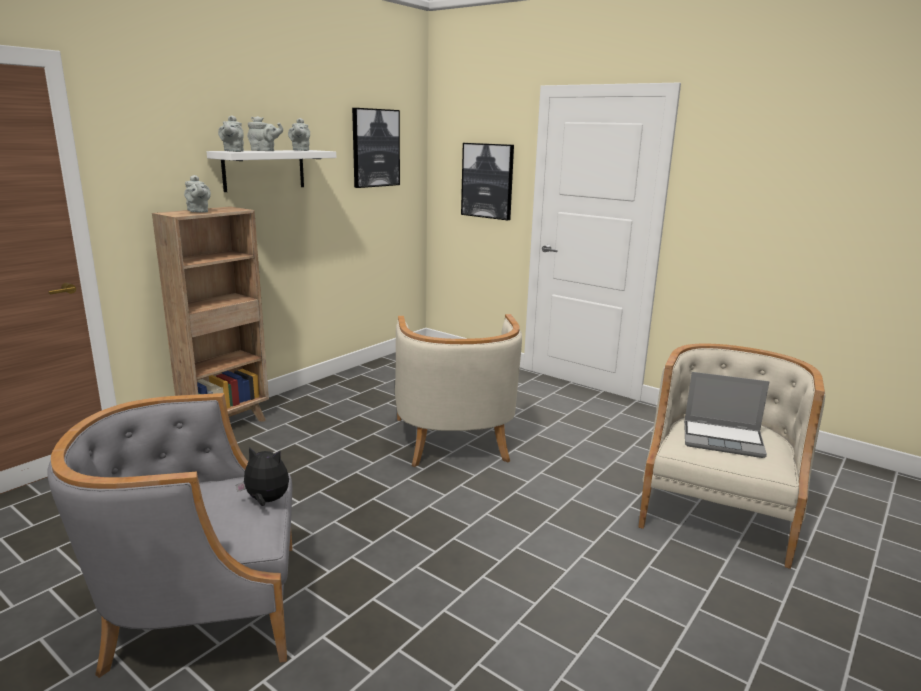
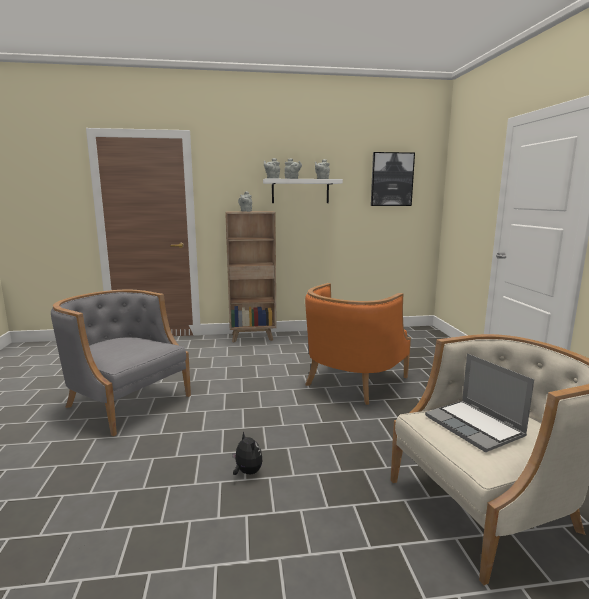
camera: 45 degrees right, 5 degrees down
(266, 501) = (147, 352): plush toy -> plush toy (247, 472)
(454, 440) = (353, 381): beige armchair -> orange armchair
(487, 181) = (472, 201): picture -> none

